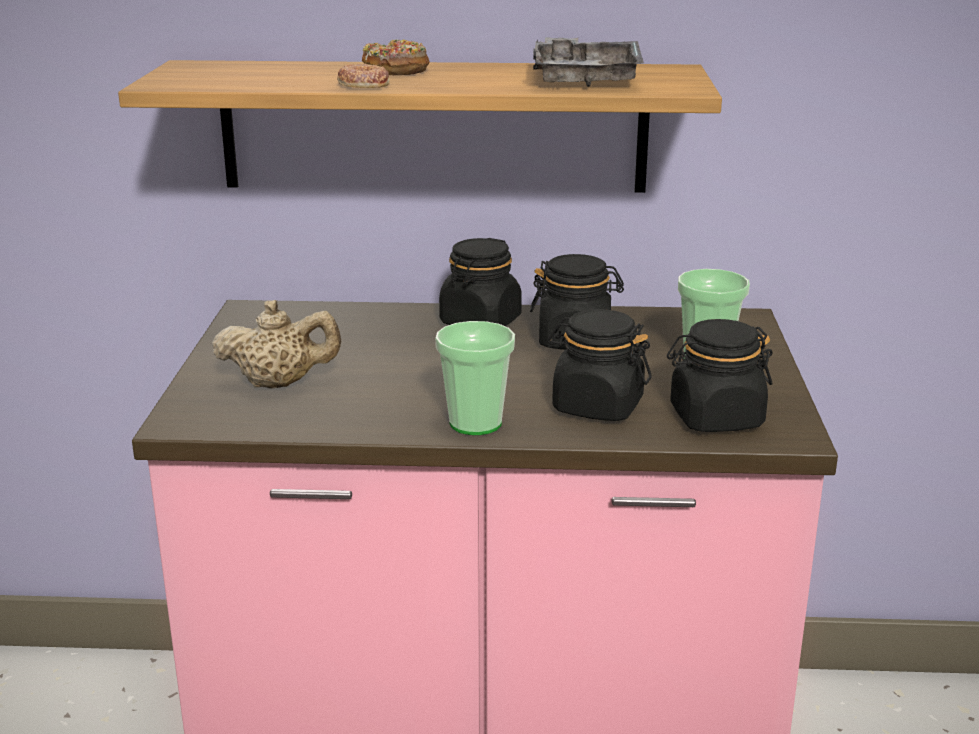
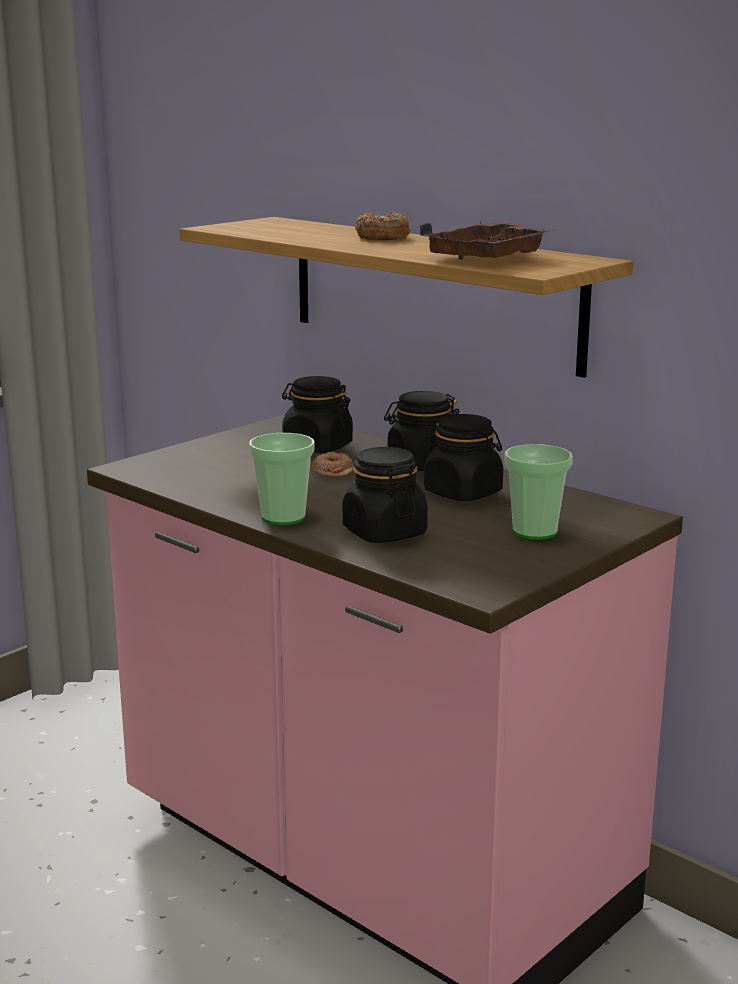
camera: 40 degrees right, 5 degrees down
(280, 384) = (218, 464): beige teapot -> none
(363, 84) = (326, 241): donut -> donut (332, 470)
(585, 79) = (489, 257): grey tray -> brown tray
(715, 418) = (451, 564): black jar -> black jar (317, 447)

